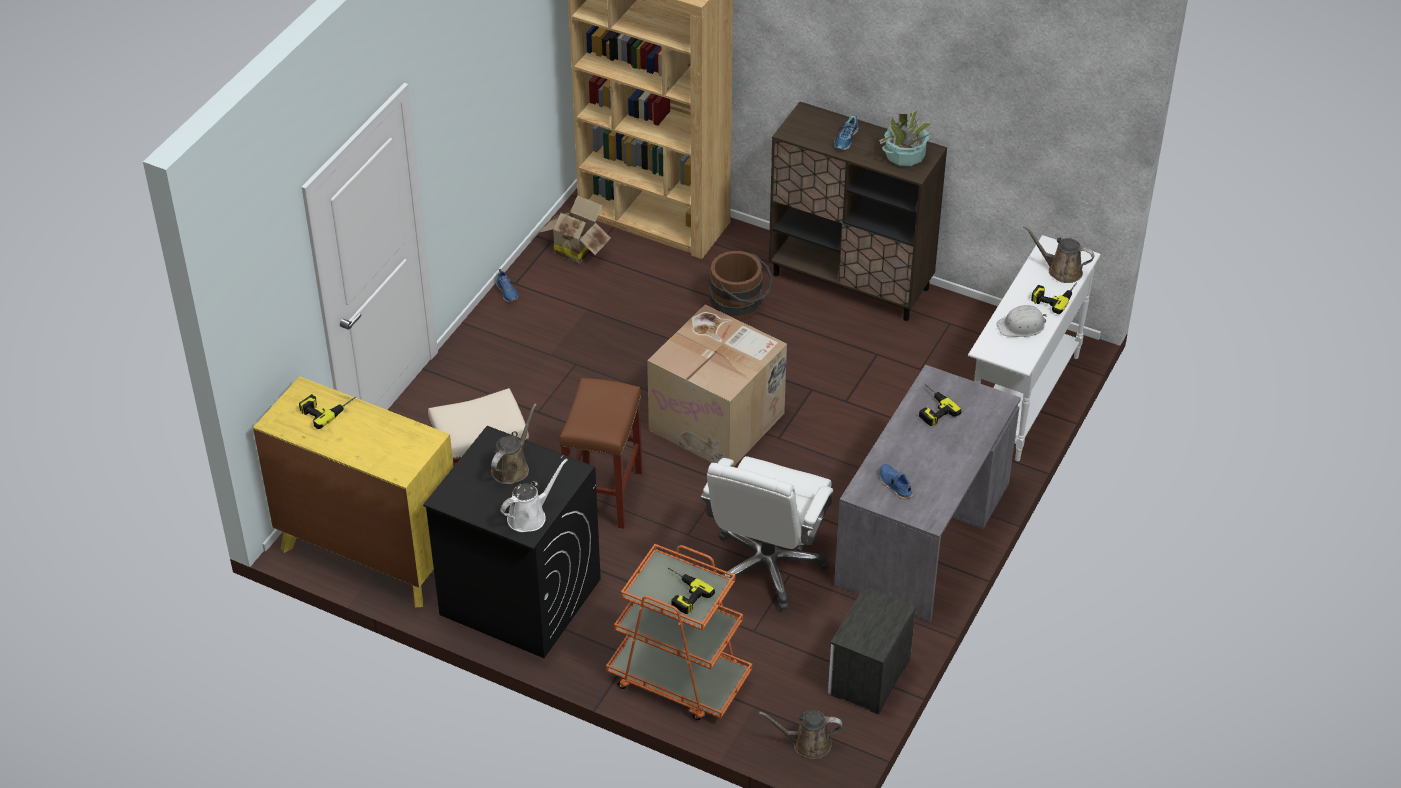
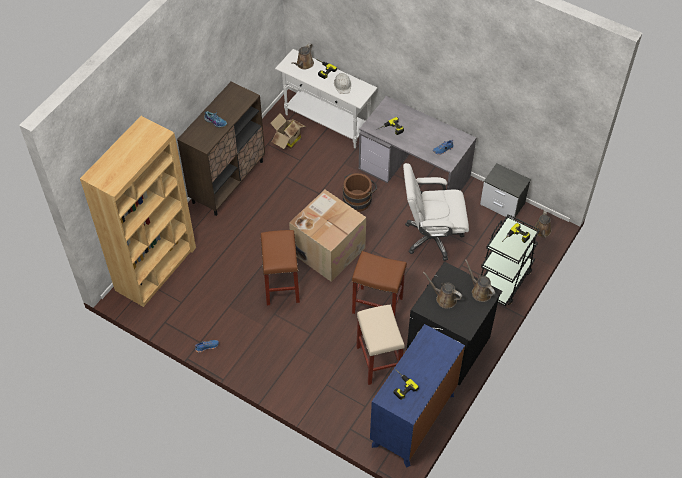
camera: 85 degrees left, 10 degrees up
(369, 553) = (413, 420): yellow dresser -> blue dresser
(530, 516) = (480, 291): white watering can -> brown watering can
(576, 248) = (174, 309): cardboard box -> cardboard box (287, 140)
(635, 367) = (281, 285): none -> brown stool
(678, 679) = (503, 279): orange cart -> black cart
(740, 307) = (239, 233): brown bucket -> brown bucket (358, 199)
(767, 566) = (432, 237): white office chair -> white office chair turned 150 degrees clockwise
(905, 156) = (235, 99): potted plant -> none

